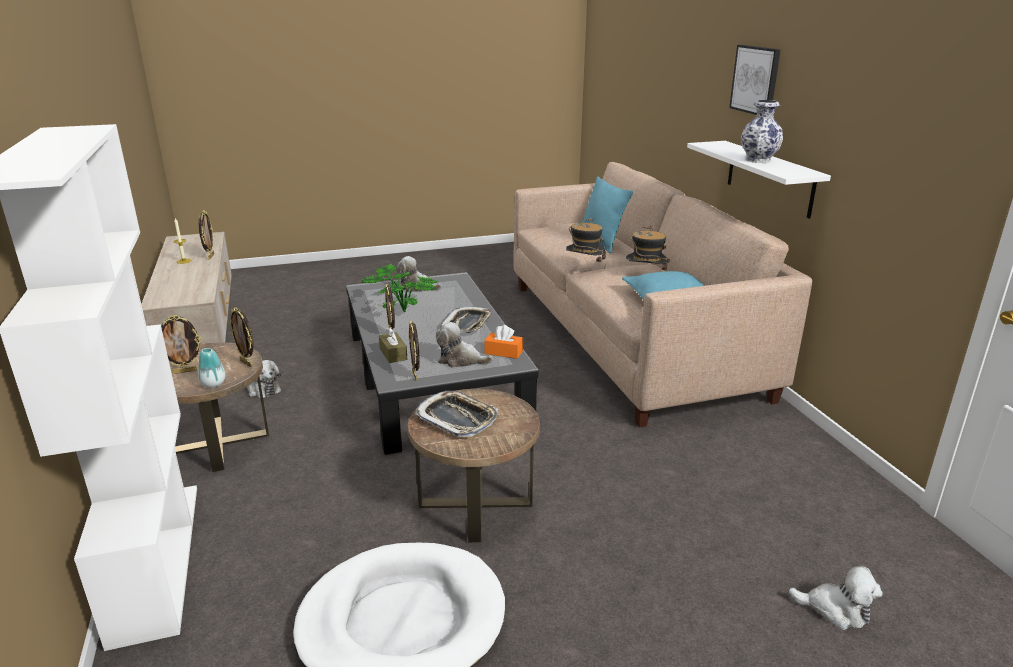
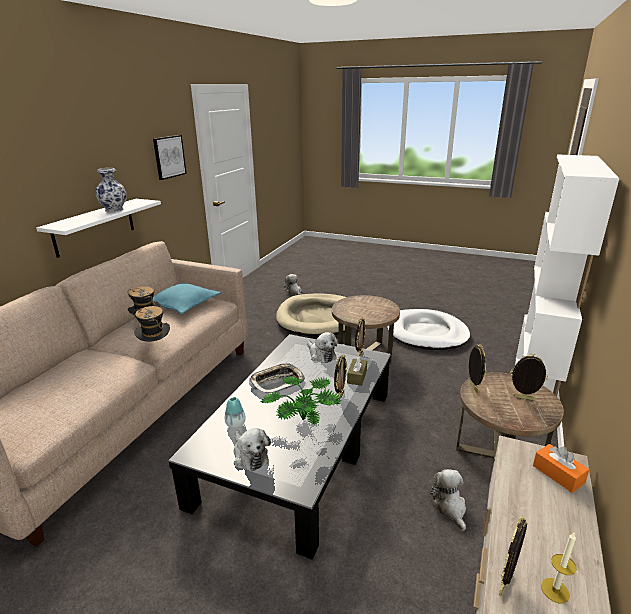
camera: 140 degrees left, 0 degrees up
(213, 384) = (500, 378): vase -> vase (235, 424)
(457, 418) = (371, 311): tray -> none
(503, 352) = (290, 350): orange tissue box -> orange tissue box (558, 474)
(600, 242) = (76, 368): turquoise pillow -> none
(652, 548) = (318, 318): none -> beige dog bed
(756, 80) = (50, 165): picture -> picture (169, 157)

